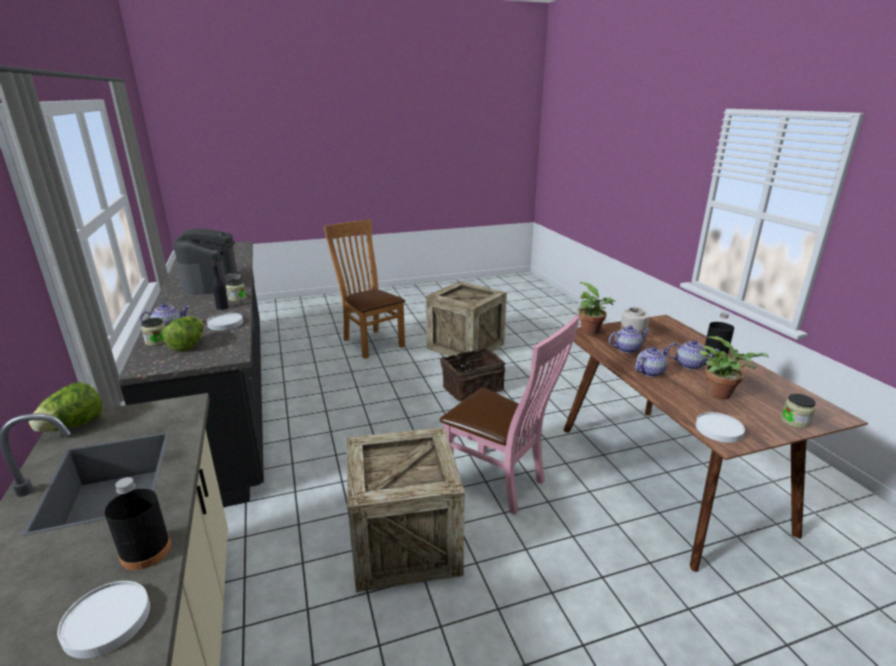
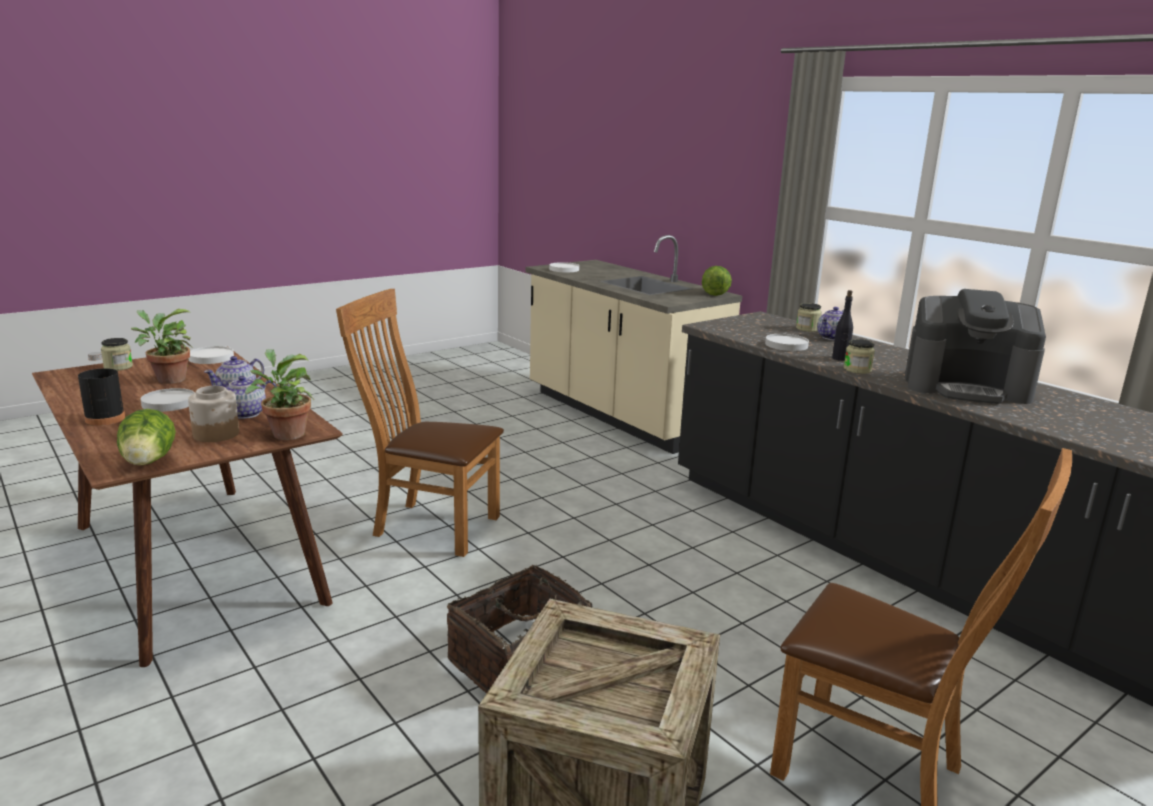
camera: 160 degrees right, 5 degrees down
(146, 551) = (578, 276): black bottle -> none
(188, 345) = (768, 328): lettuce -> lettuce (148, 463)
(212, 283) = (966, 387): coffee machine -> coffee machine turned 45 degrees counterclockwise
(404, 542) = (513, 475): crate -> none
(500, 483) = (429, 525): pink chair -> brown chair
(689, 365) = (169, 403): teapot -> white plate

